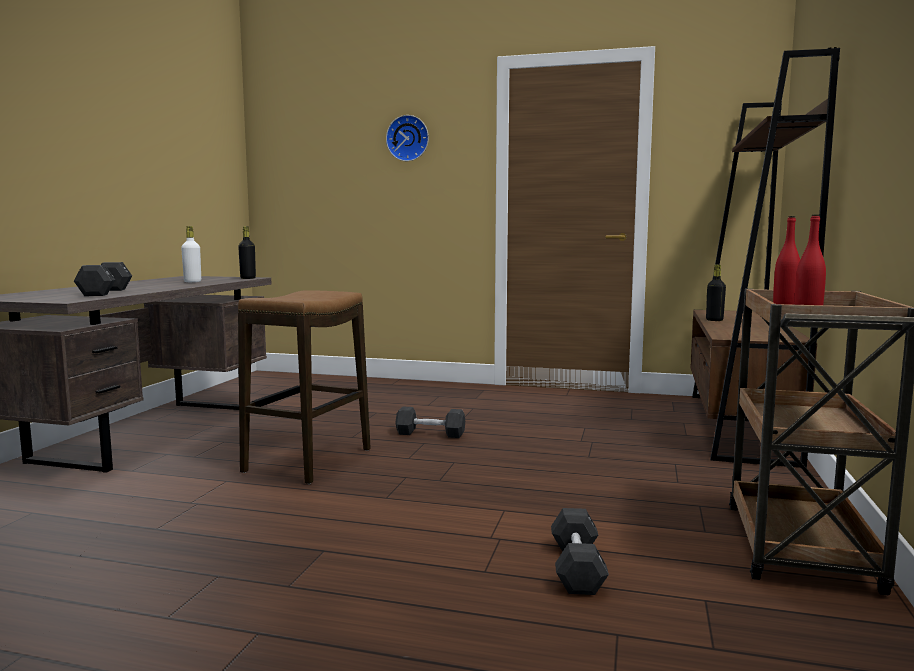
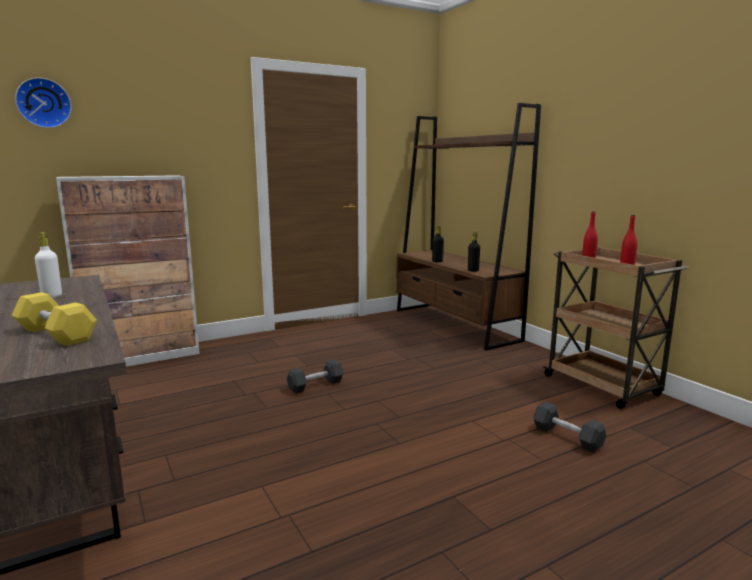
camera: 45 degrees left, 5 degrees up
(105, 292) = (56, 334): black dumbbell -> yellow dumbbell
(248, 278) = (85, 280): black bottle -> black bottle (473, 270)
(308, 460) = (282, 440): stool -> none
(353, 381) = (143, 358): none -> cabinet
(408, 138) = (171, 122): wall clock -> wall clock (44, 103)

